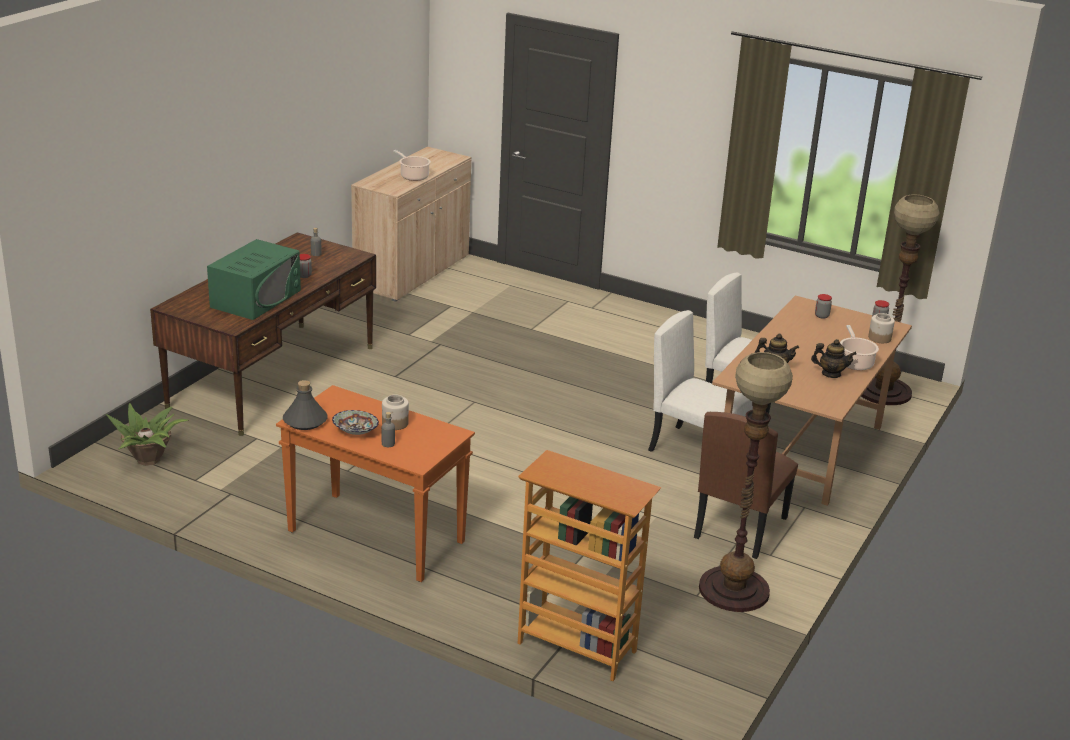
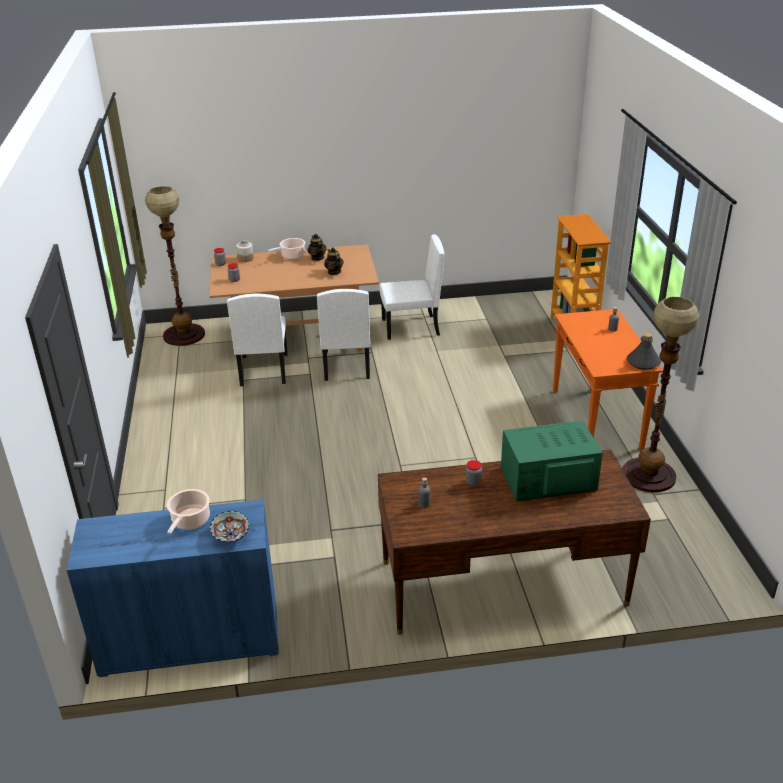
camera: 125 degrees left, 5 degrees up
(149, 460) = (687, 557): potted plant -> none
(355, 432) = (621, 343): bowl -> bowl (230, 536)
(395, 423) = (592, 337): jar -> none
(412, 272) = (190, 639): beige cabinet -> blue cabinet
(734, 590) = (467, 312): floor lamp -> floor lamp (648, 475)
(739, 527) = (410, 327): brown chair -> white chair

